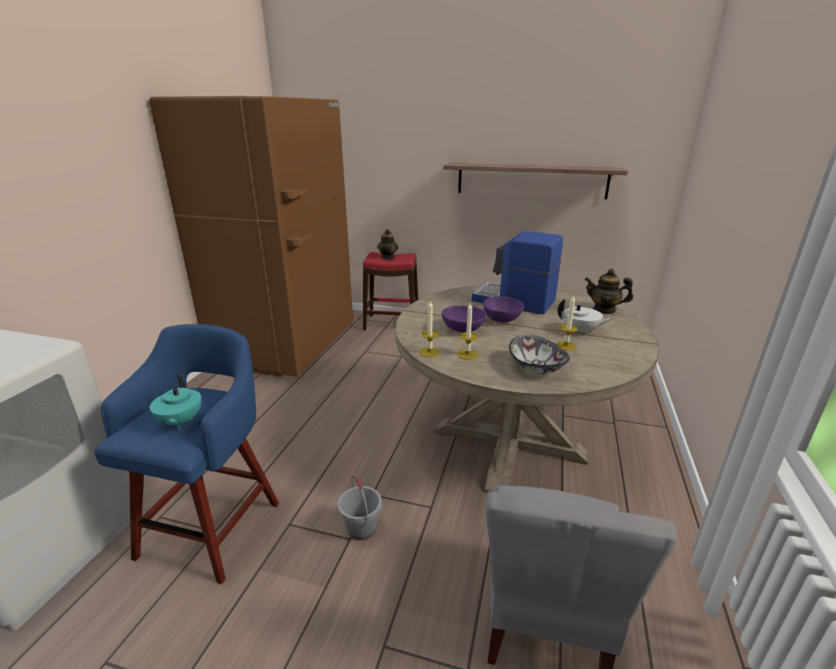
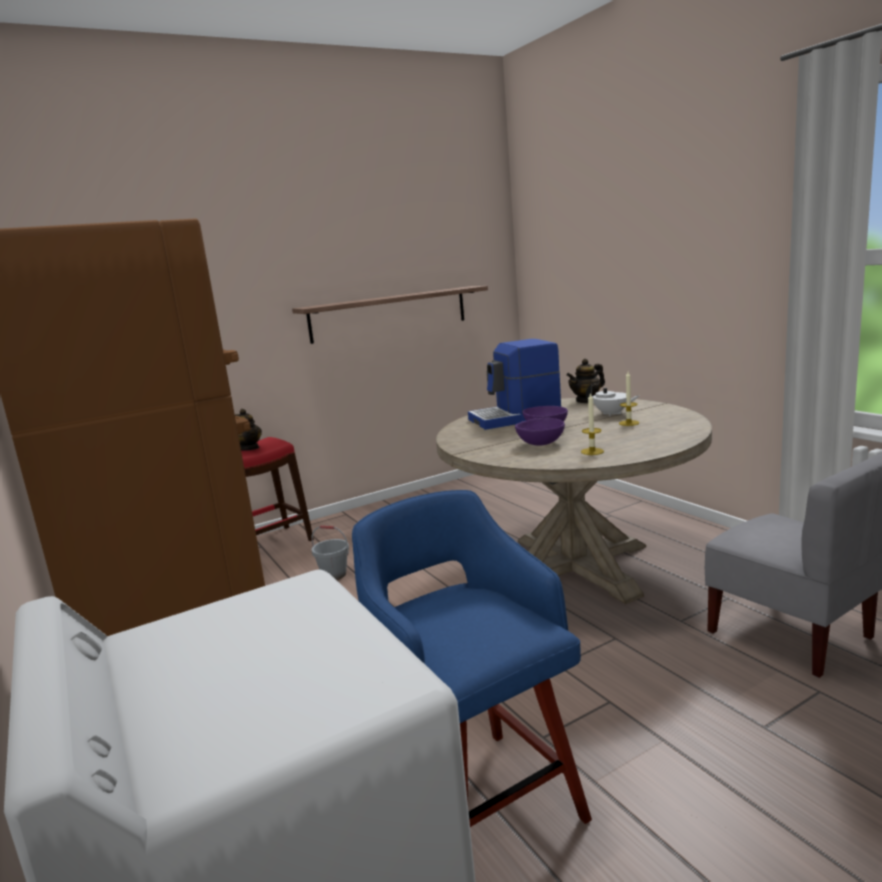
camera: 45 degrees left, 10 degrees down
(180, 422) = (487, 618): turquoise teapot -> none
(361, 528) = (602, 689): grey bucket -> grey bucket (333, 575)
(429, 352) = (565, 462): candle -> none
(537, 368) = (652, 438): bowl -> none
(581, 331) = (612, 414): white teapot -> white teapot turned 45 degrees clockwise

